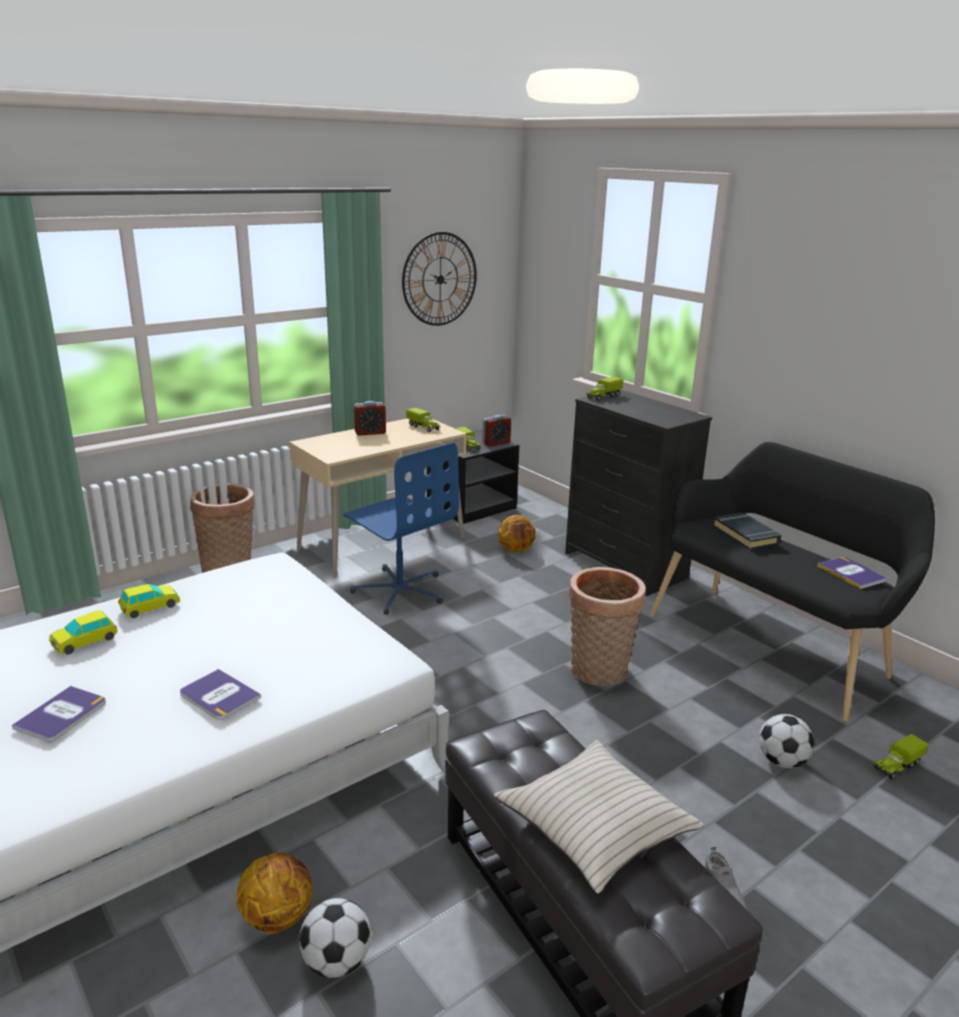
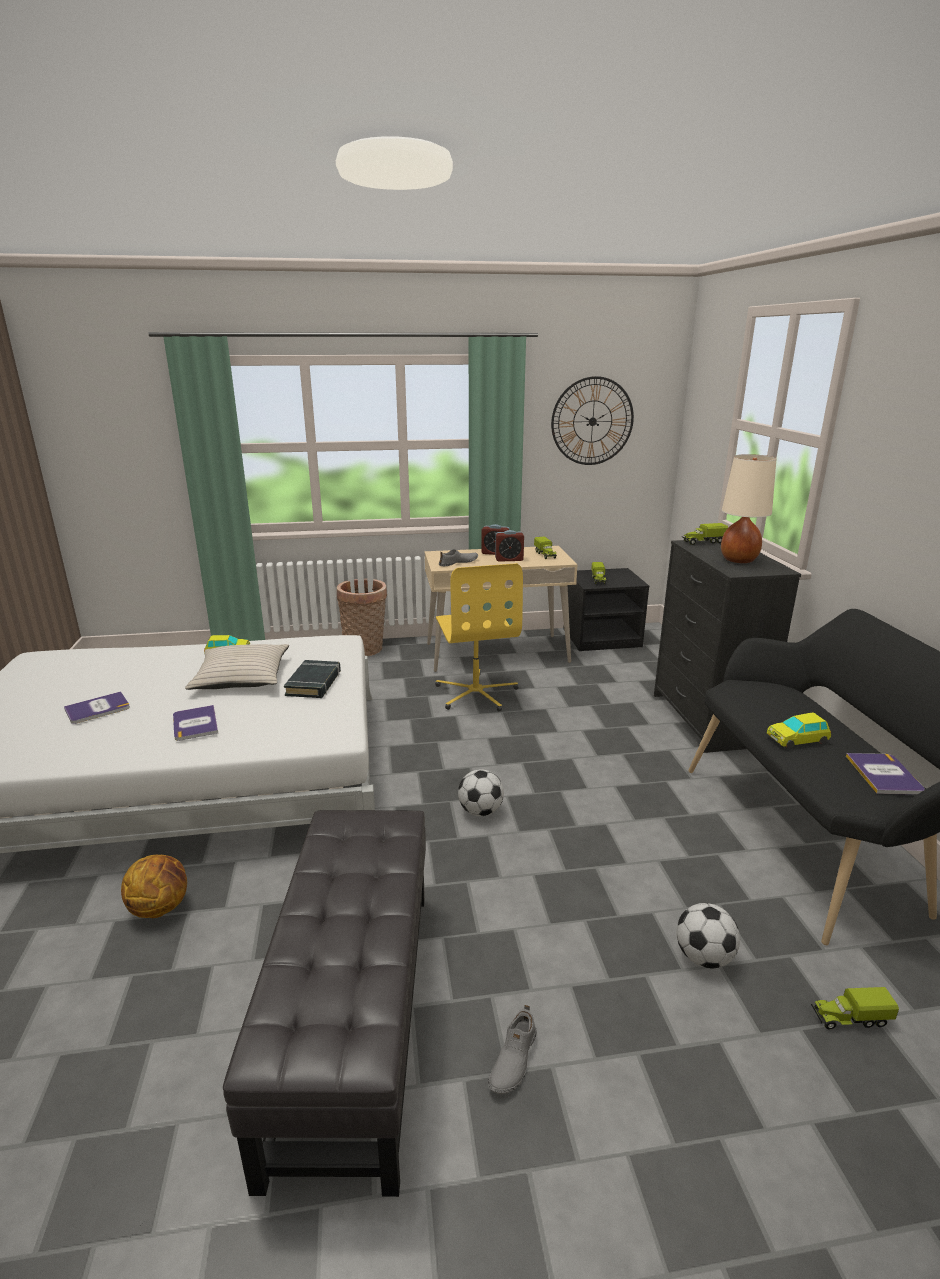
camera: 30 degrees right, 0 degrees up
(85, 641) = (165, 666): toy car -> toy car (797, 740)
(336, 962) = (163, 958): football -> football (480, 811)
(345, 449) = (458, 562): none -> grey shoe
(400, 590) = (476, 693): blue office chair -> yellow office chair
(496, 443) = (627, 581): alarm clock -> alarm clock (509, 559)
(516, 550) = (609, 682): basketball -> none
(595, 826) = (345, 924): beige pillow -> beige pillow (241, 677)
(599, 673) = (586, 808): basket -> none
(652, 411) = (738, 560): none -> beige table lamp
(746, 535) = (790, 707): black book -> black book (314, 683)

